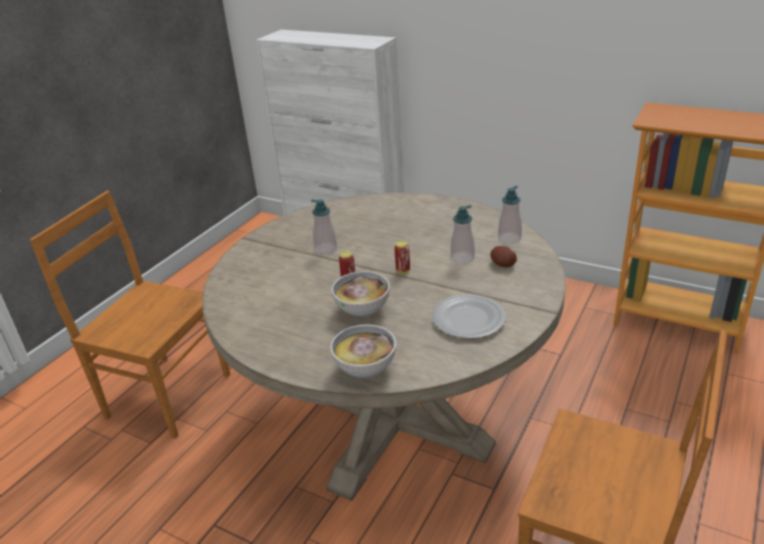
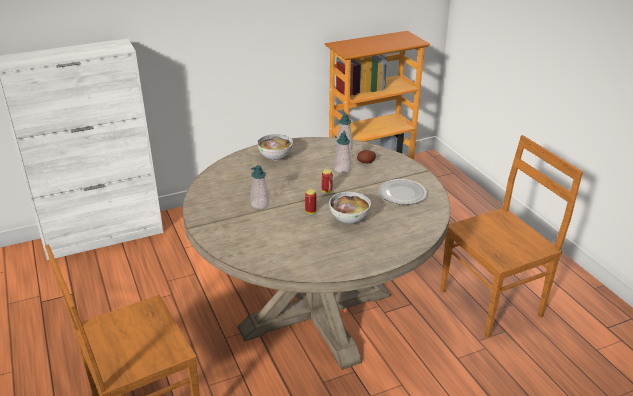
camera: 55 degrees left, 0 degrees up
(366, 369) = (407, 241): bowl -> bowl (275, 157)

